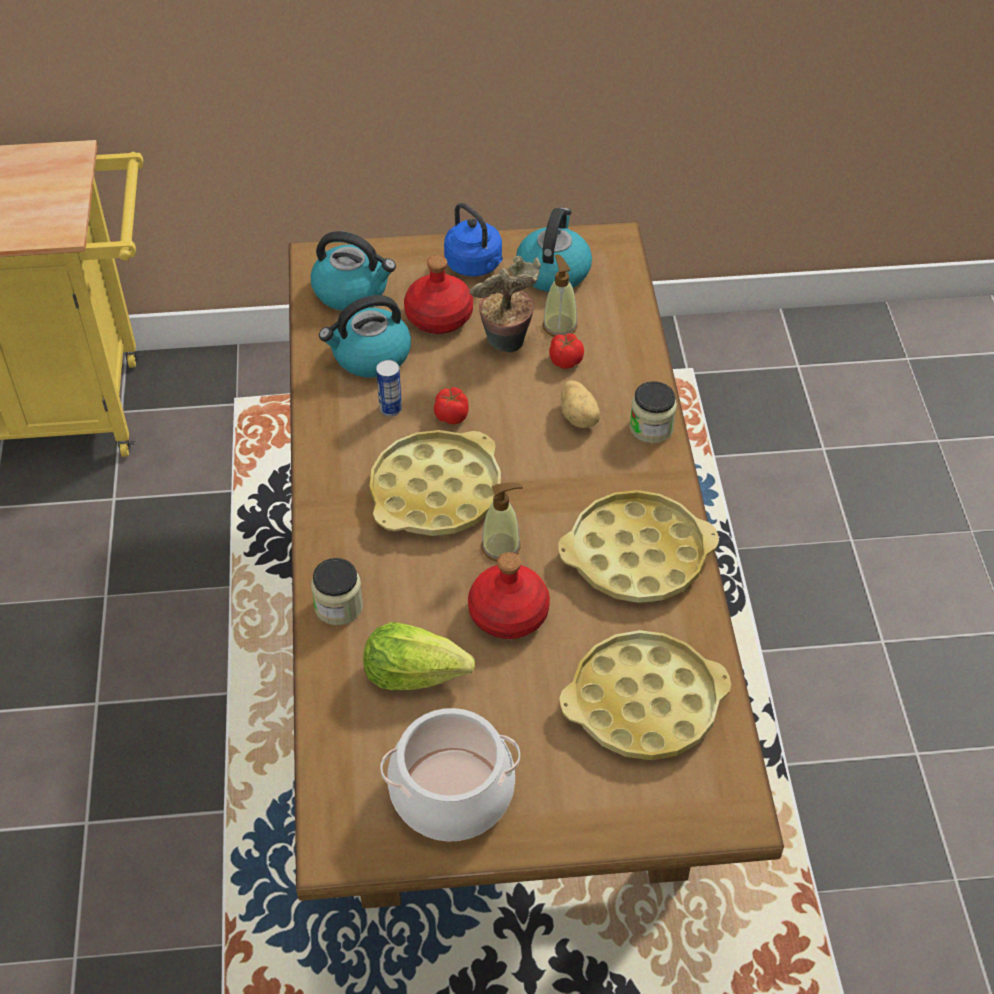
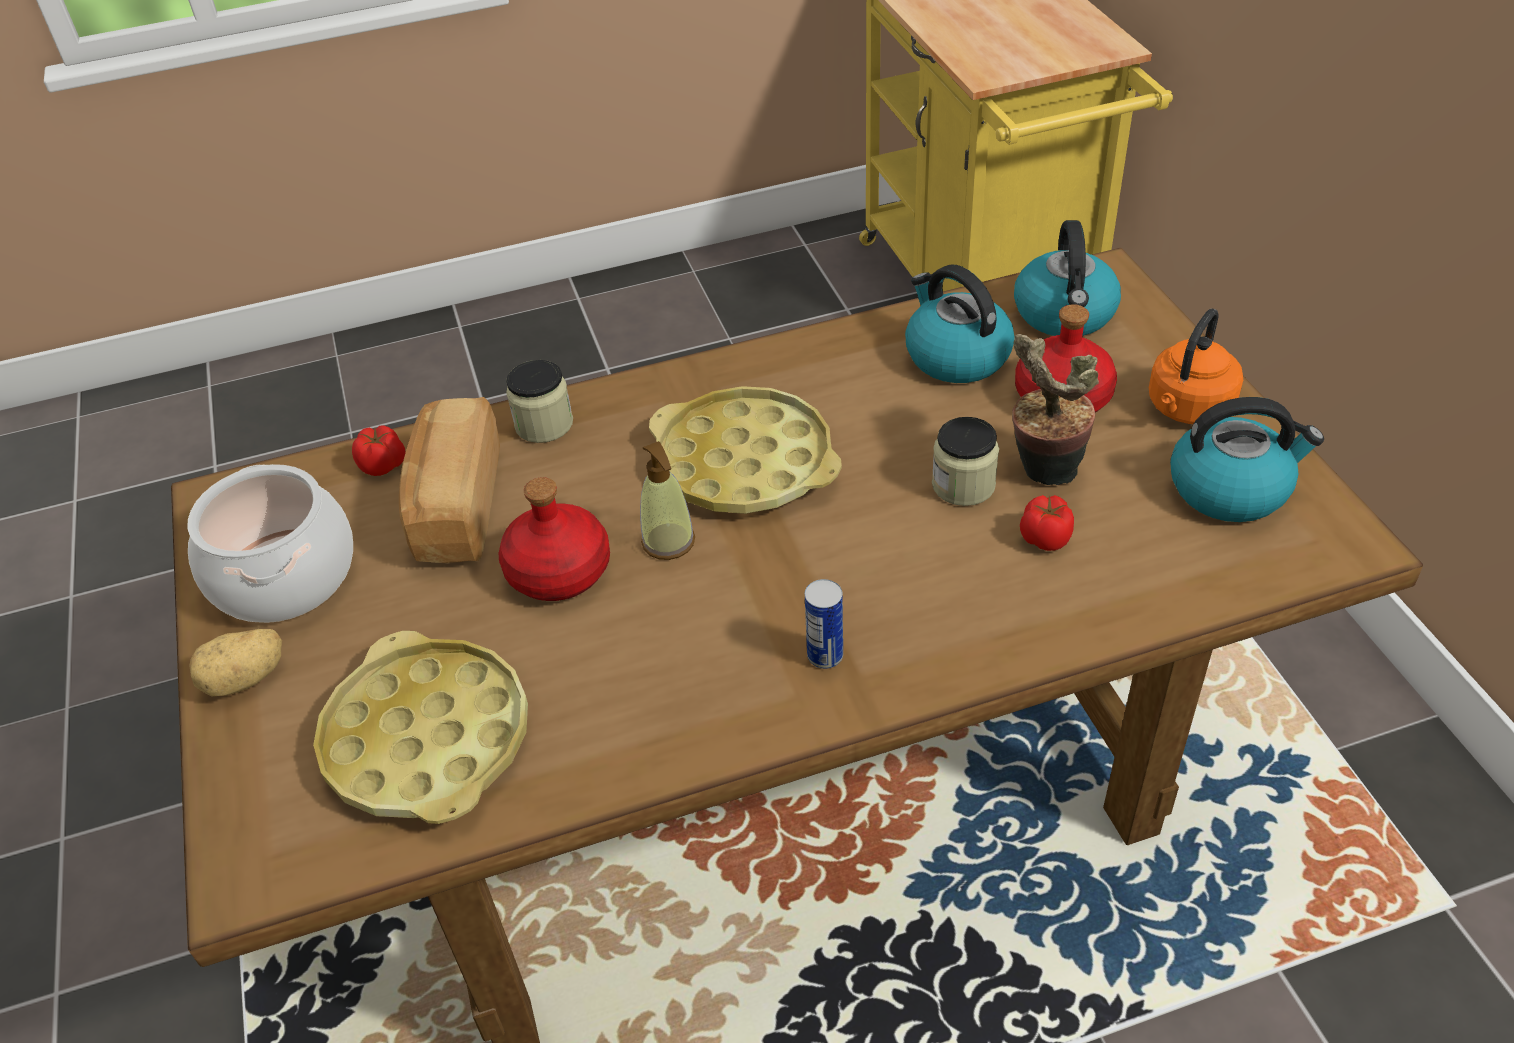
camera: 80 degrees right, 5 degrees down
(390, 409) = (871, 393): can -> can (825, 656)
(415, 673) = (455, 507): lettuce -> bread
(452, 415) = (884, 448): tomato -> tomato (384, 465)
(475, 265) = (1187, 409): blue kettle -> orange kettle
(559, 326) = (1115, 518): soap dispenser -> none
(579, 417) = (938, 574): potato -> potato (246, 679)
(636, 555) = (691, 686): yellow tray -> none
(651, 428) = (951, 660): jar -> jar (963, 485)

